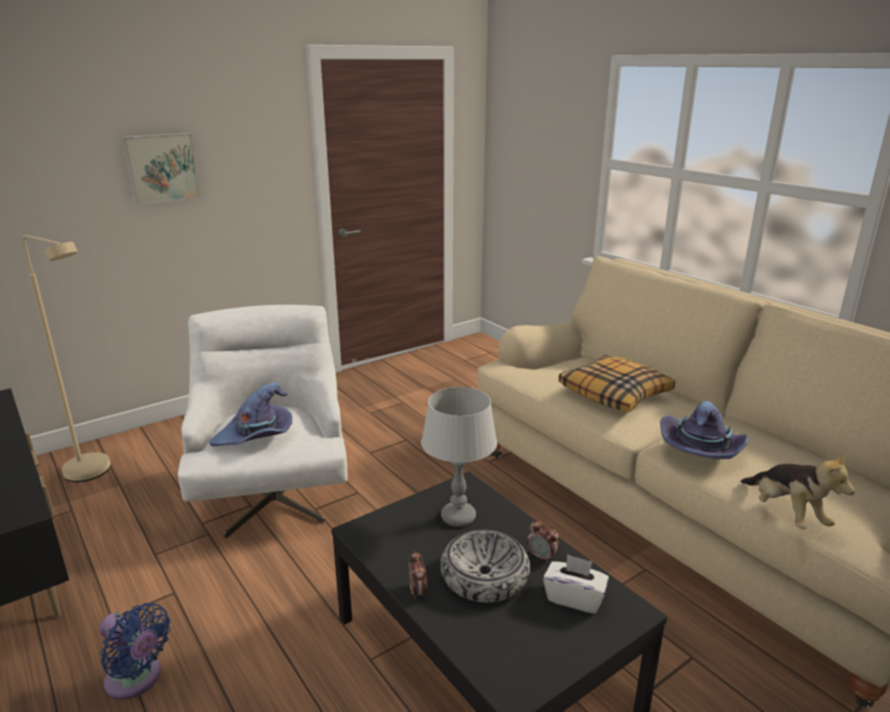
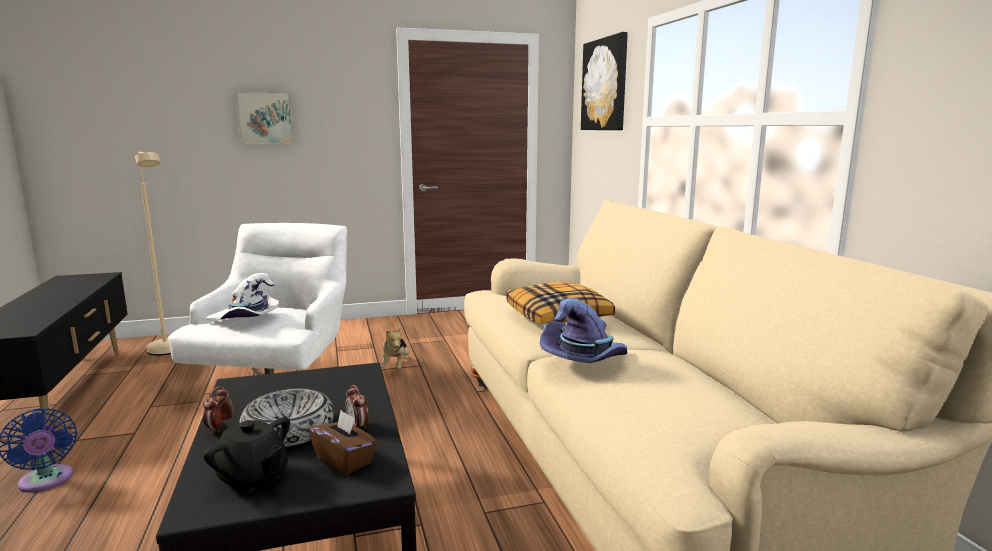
camera: 20 degrees right, 10 degrees down
(256, 435) = (246, 318): purple hat -> white hat
(458, 517) = (325, 389): grey table lamp -> none
(520, 640) = (253, 478): none -> black teapot
(540, 113) = (605, 85): none -> picture
(574, 598) = (344, 460): white tissue box -> brown tissue box
(786, 514) = (610, 420): plush toy -> plush toy (396, 366)

